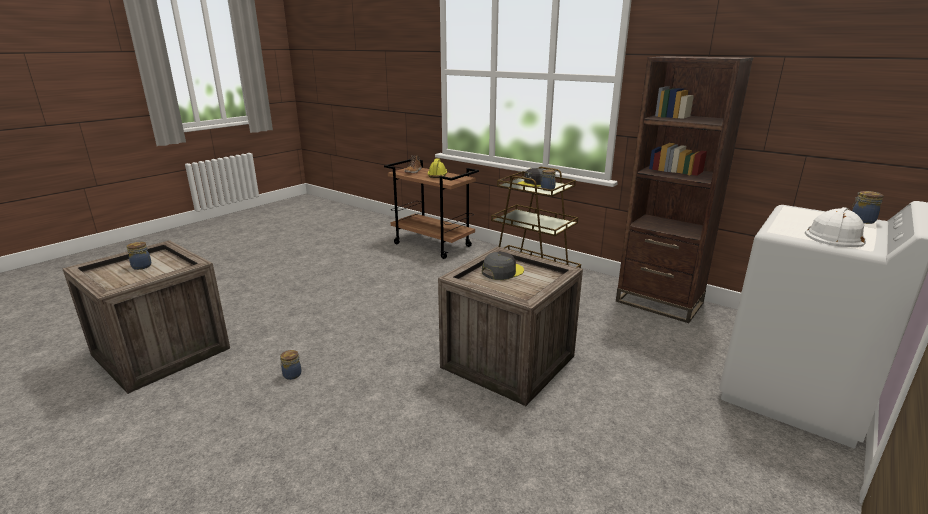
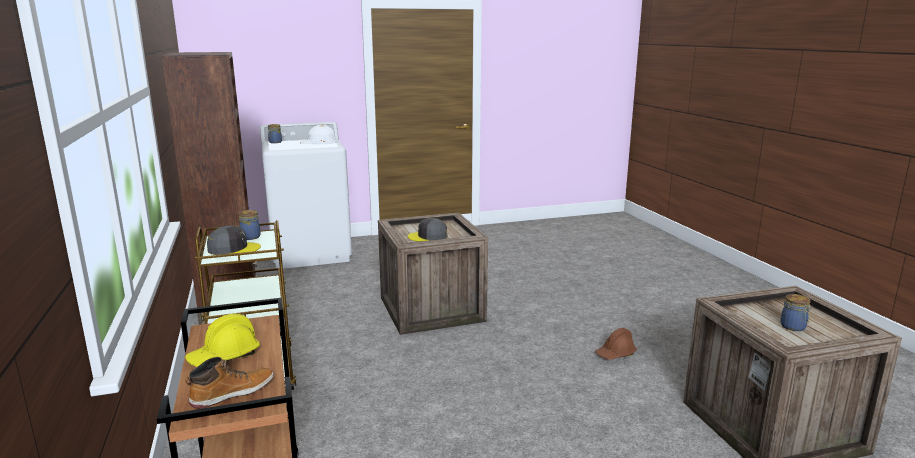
camera: 145 degrees left, 5 degrees down
(291, 374) = (615, 354): jar -> brown hard hat

